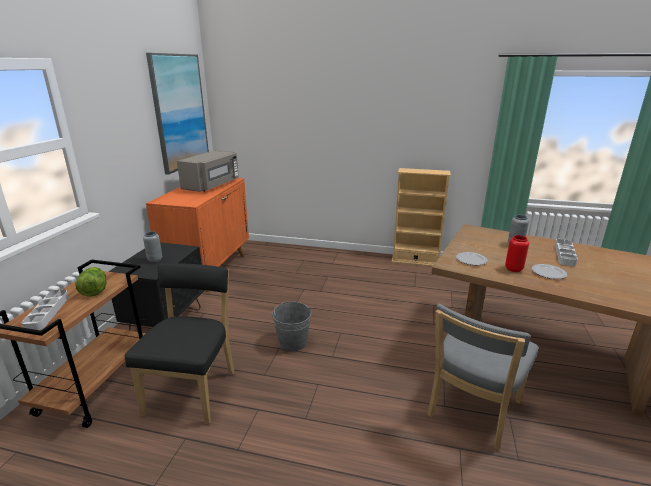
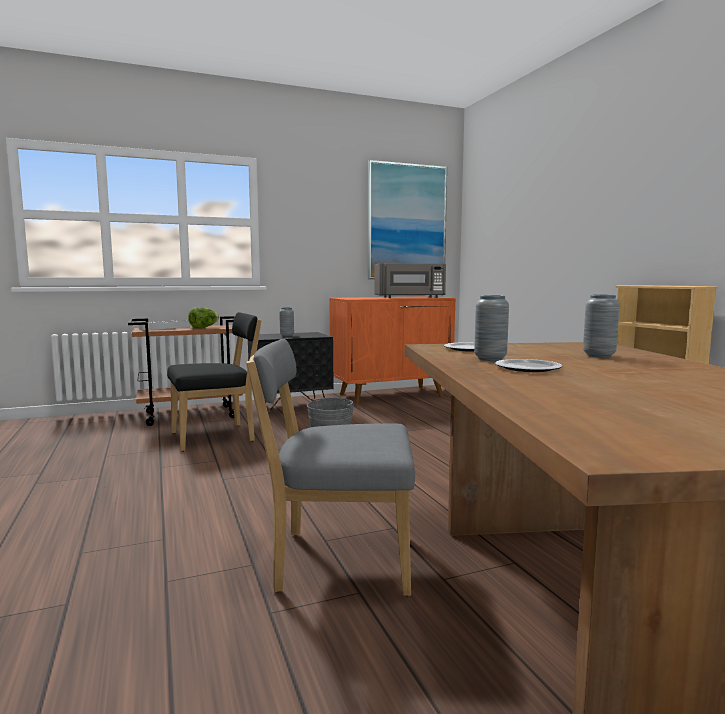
camera: 55 degrees right, 15 degrees down
(513, 269) = (490, 359): red vase -> grey vase
(564, 255) = (650, 371): grey tray -> none

